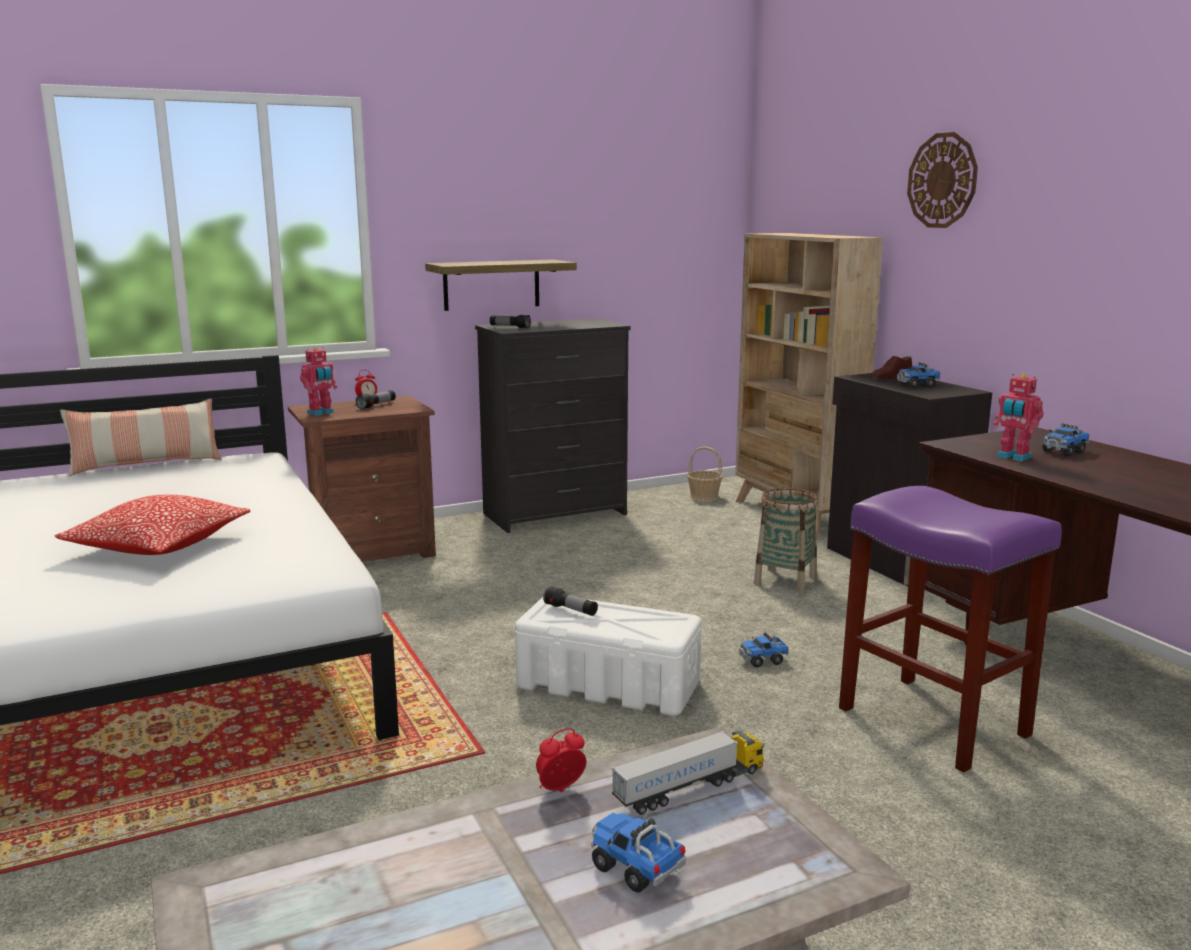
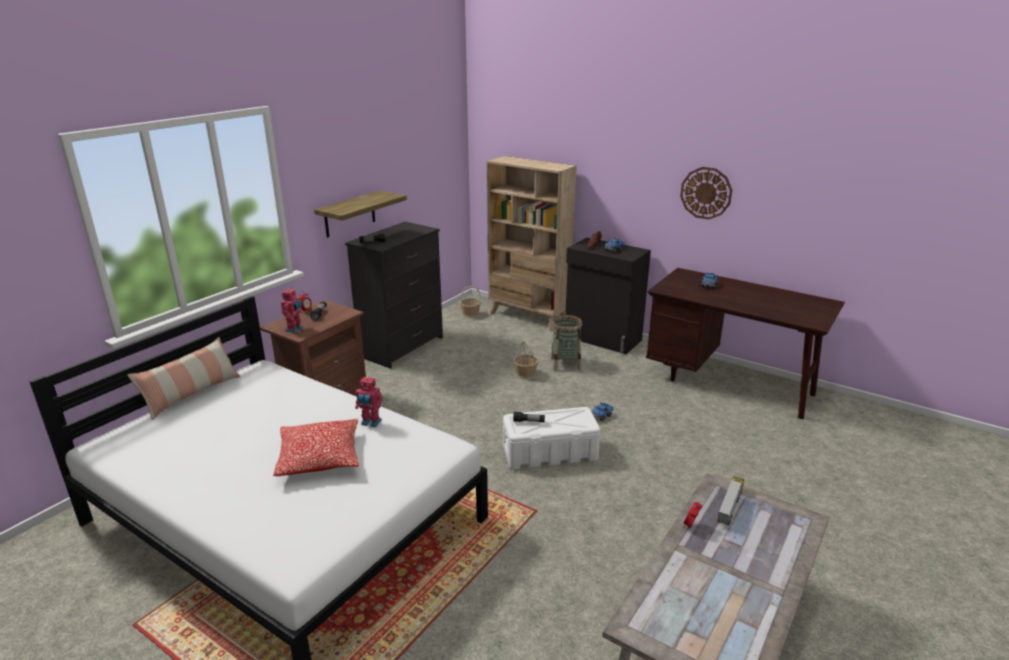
camera: 30 degrees left, 10 degrees up
(635, 869) = (753, 548): toy truck -> none
(699, 579) = (525, 374): none -> basket
(930, 721) = (693, 427): purple stool -> none
(942, 180) = (614, 138): wall clock -> wall clock (706, 193)
(1013, 457) = (695, 294): toy robot -> toy robot (370, 423)

